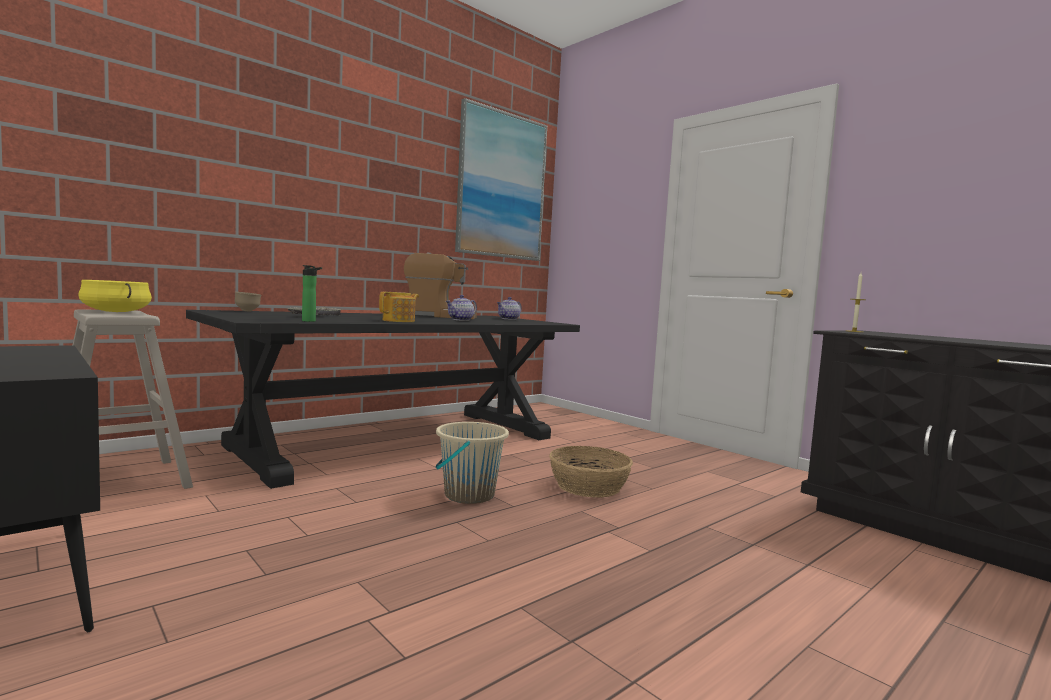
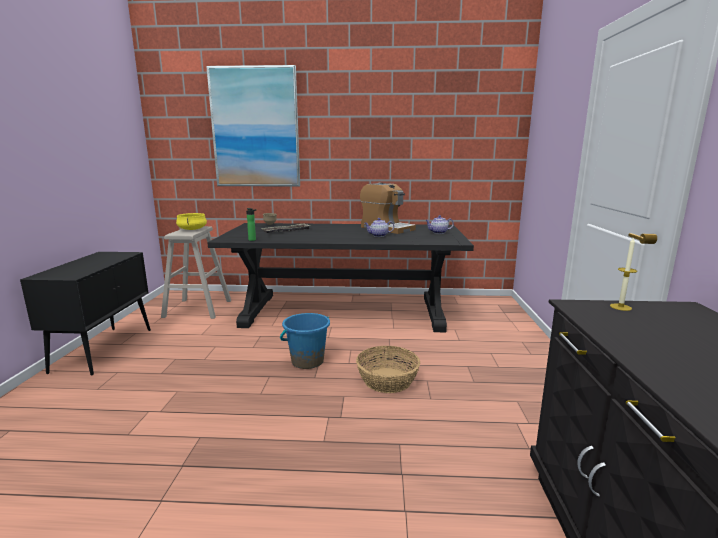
camera: 45 degrees right, 10 degrees up
(399, 321) = (316, 239): teapot -> none
(469, 495) = (307, 361): beige bucket -> blue bucket
(501, 186) = (468, 116): picture -> picture (255, 128)

